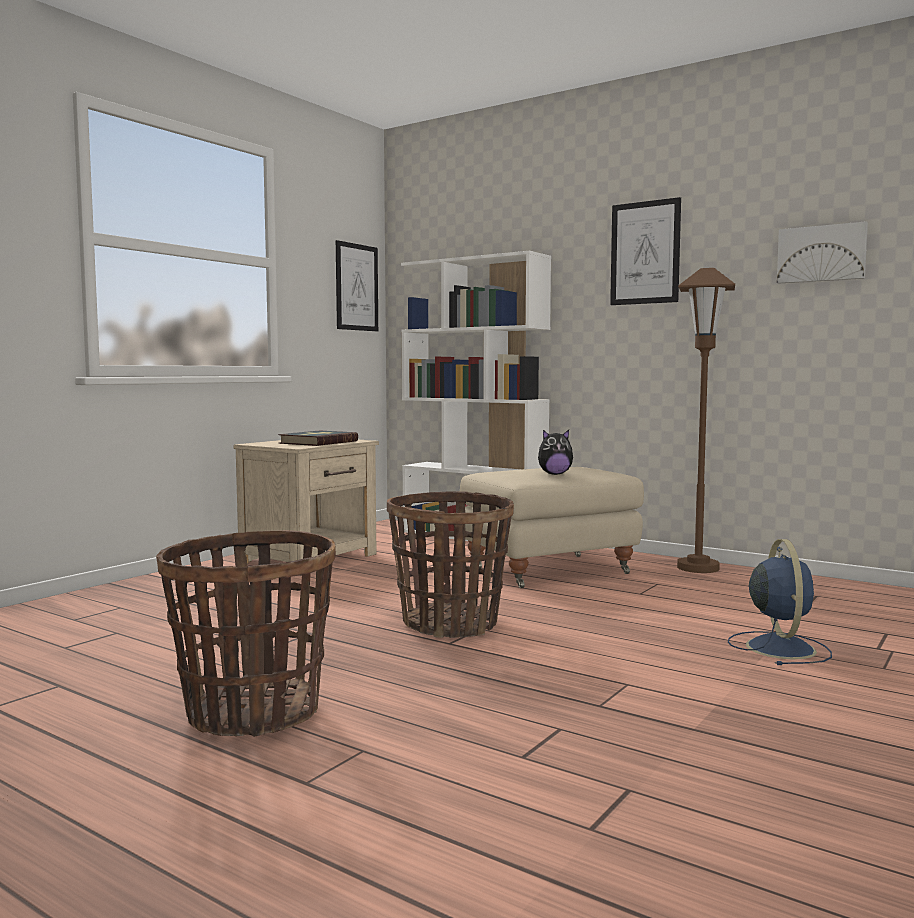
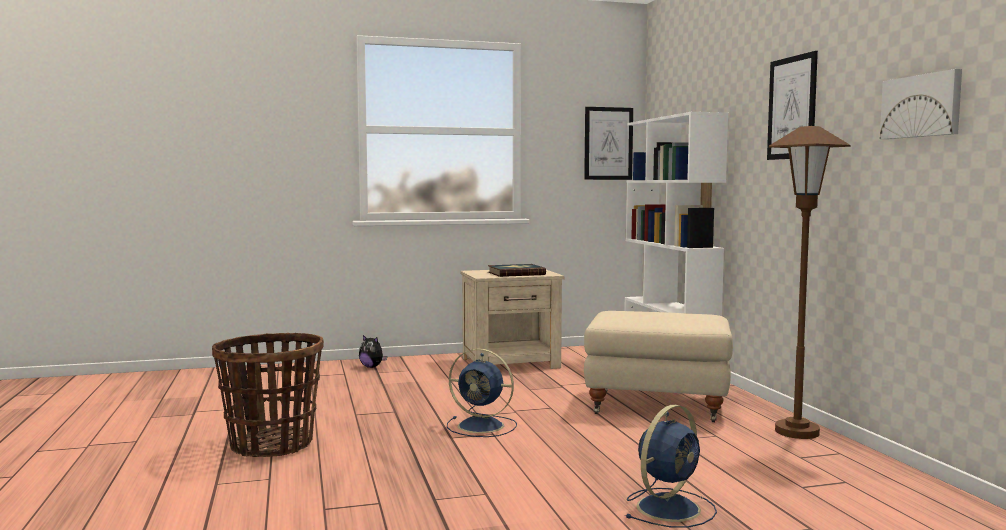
camera: 40 degrees right, 0 degrees up
(450, 624) = (483, 426): basket -> blue fan
(554, 474) = (648, 319): plush toy -> plush toy (372, 367)

